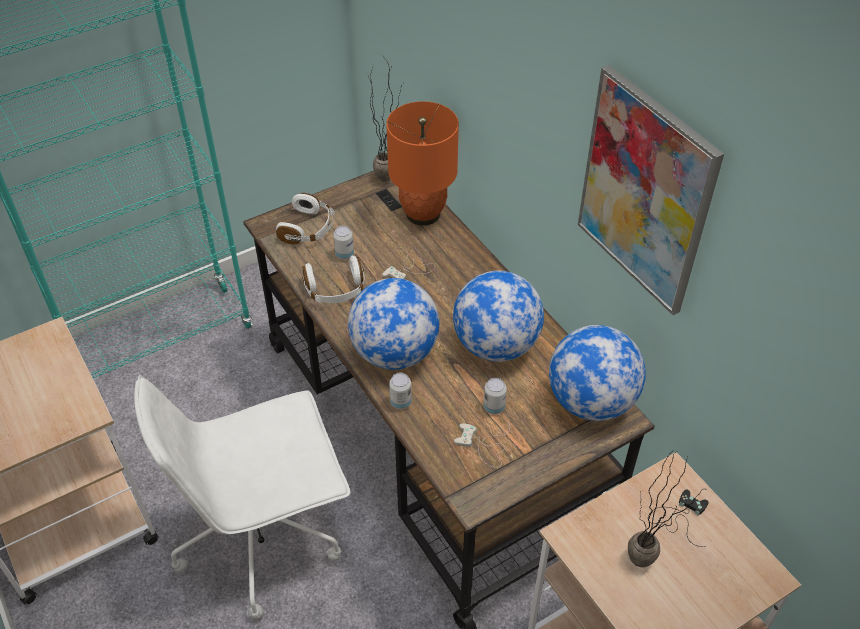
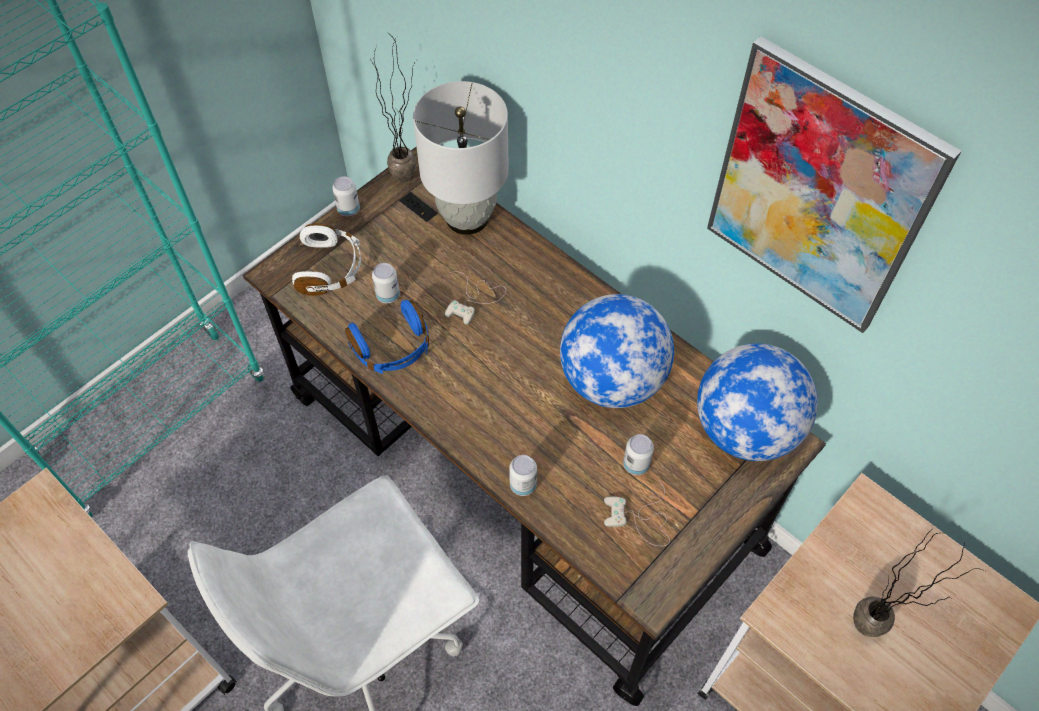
camera: 15 degrees left, 10 degrees up
(335, 290) = (393, 348): white headphones -> blue headphones
(336, 192) = (348, 209): none -> can
(394, 353) = (494, 419): globe -> none
(422, 214) = (467, 218): orange table lamp -> white table lamp
(678, 517) = (890, 558): black game controller -> none

